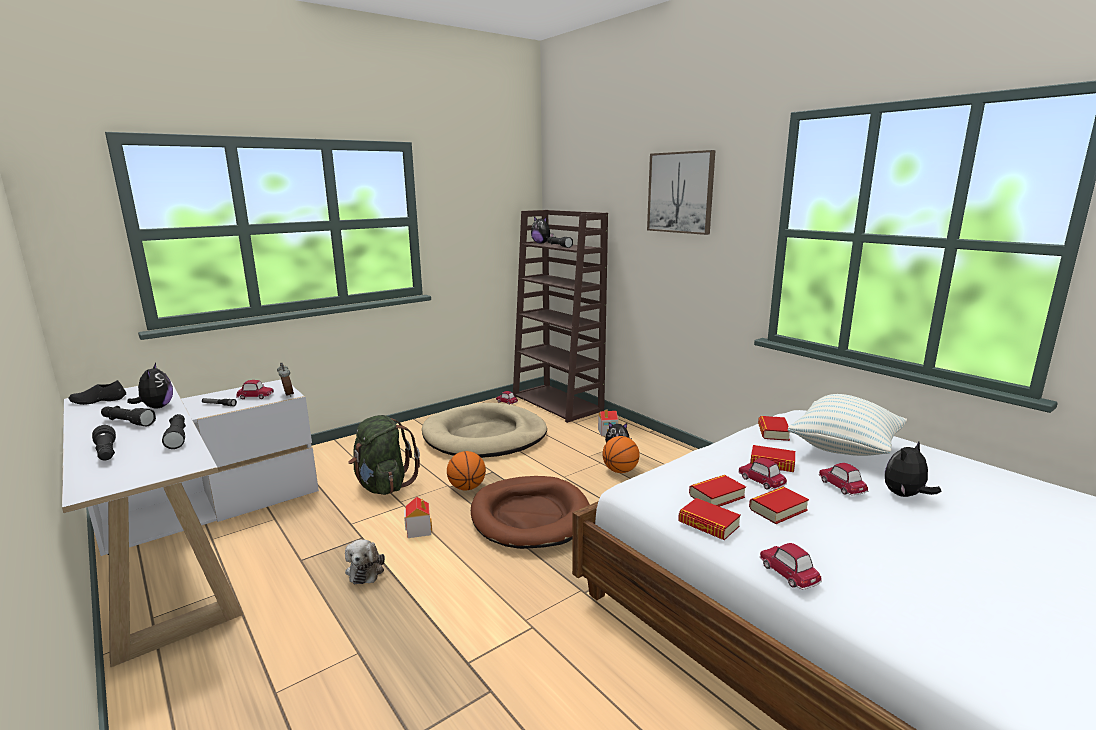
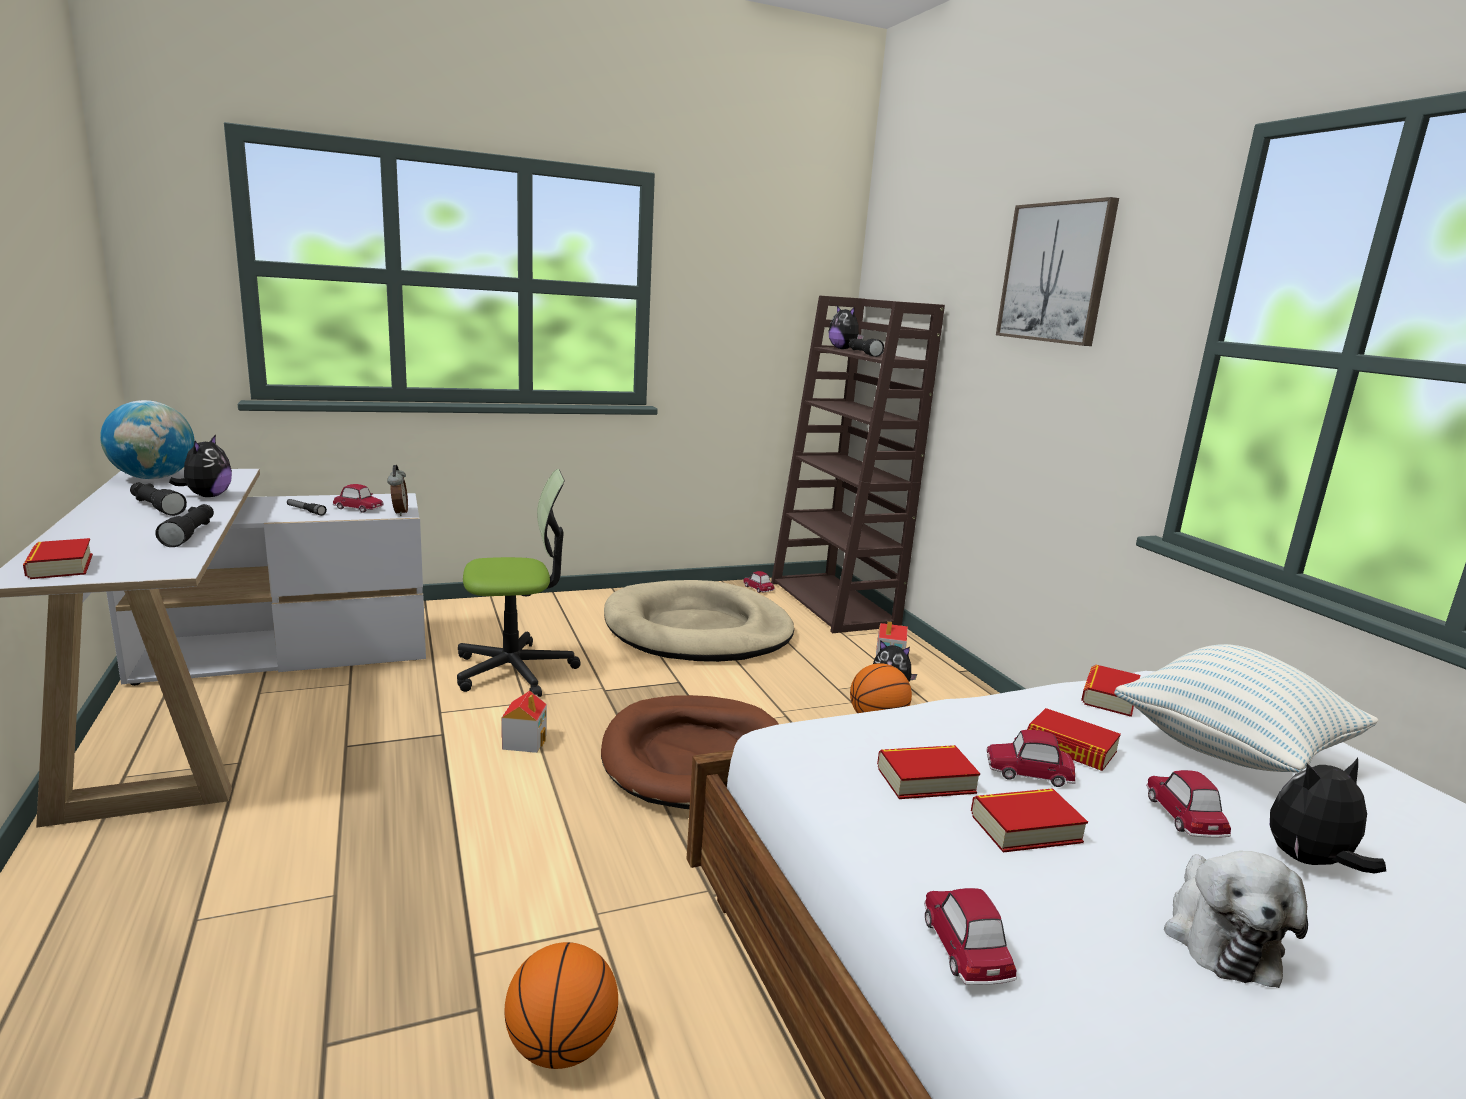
camera: 15 degrees right, 0 degrees up
(98, 400) = (154, 478): black shoe -> globe
(106, 453) = (93, 537): black flashlight -> none
(366, 570) = (419, 780): plush toy -> plush toy (1219, 936)
(383, 486) = (515, 670): green backpack -> office chair
(467, 488) = (628, 697): basketball -> basketball (561, 1047)
(708, 524) = (875, 823): book -> book (60, 566)
(761, 481) = (1028, 772): toy car -> toy car turned 60 degrees counterclockwise

